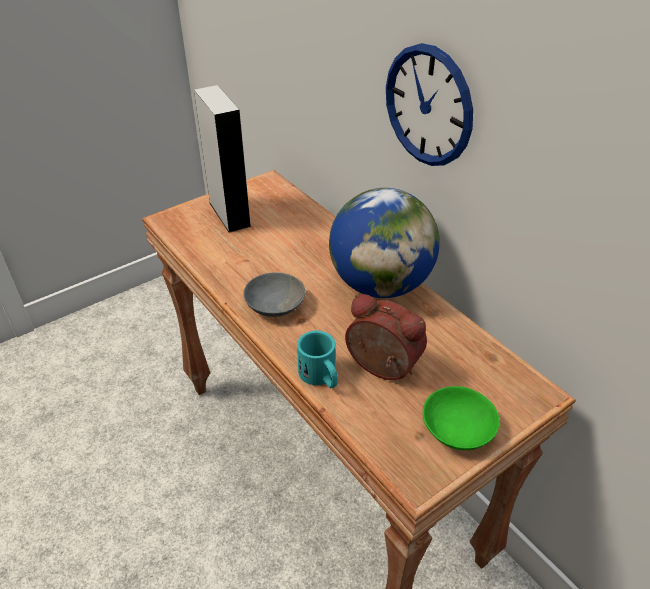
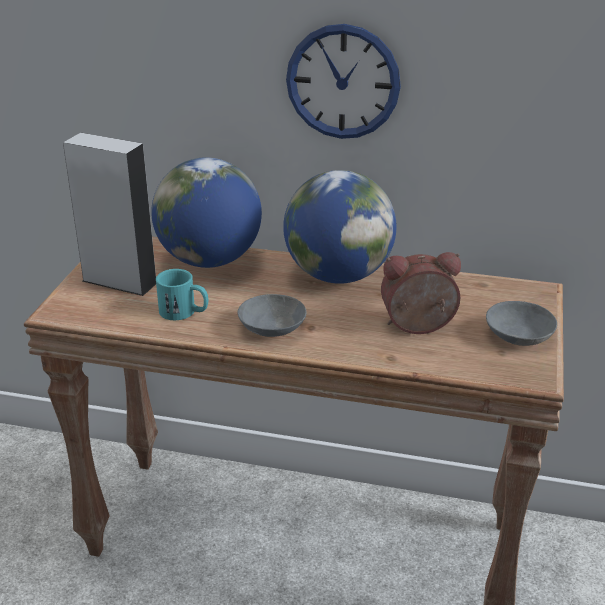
camera: 40 degrees left, 10 degrees down
(306, 224) = (210, 260): none -> globe
(321, 377) = (383, 355): turquoise mug -> turquoise mug (184, 312)
(456, 428) = (517, 335): green bowl -> grey bowl

